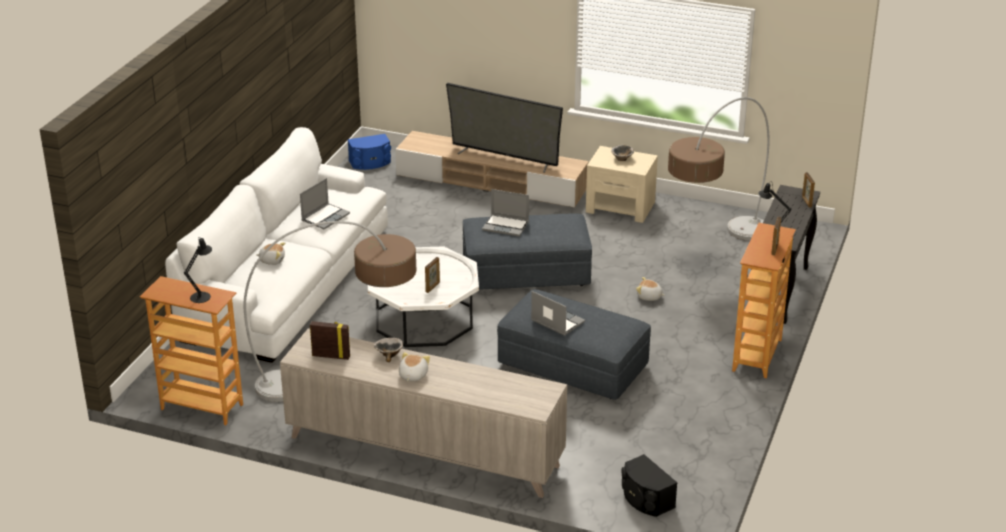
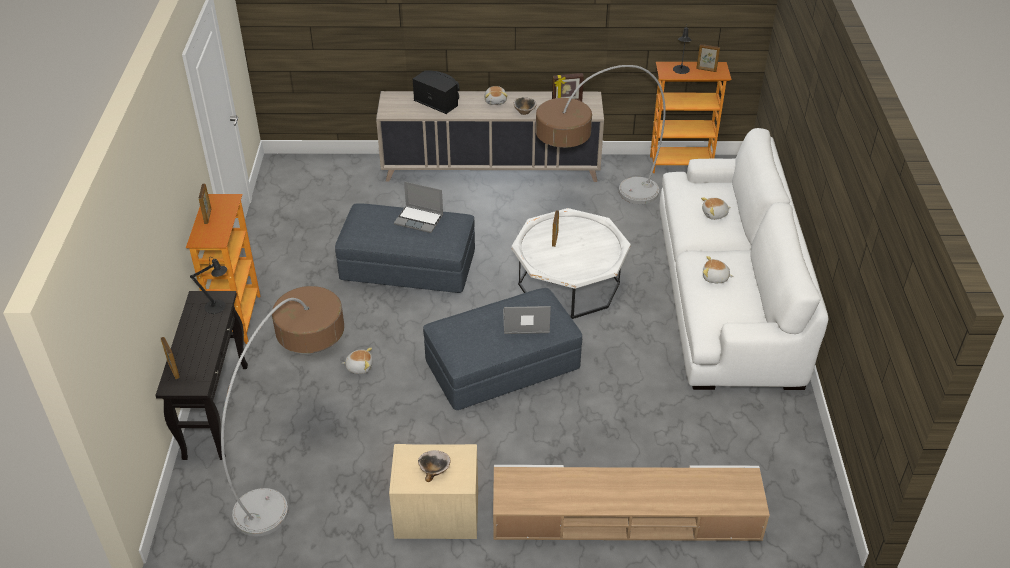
camera: 160 degrees right, 10 degrees up
(174, 291) = (706, 70): none -> picture frame
(325, 217) = (715, 278): laptop -> plush toy
(370, 162) = (807, 513): blue speaker -> none
(504, 158) = (607, 487): television -> none
(645, 499) = (314, 172): black speaker -> black speaker (438, 101)

